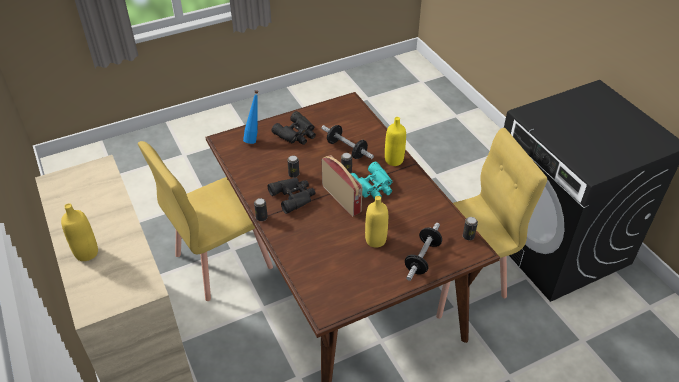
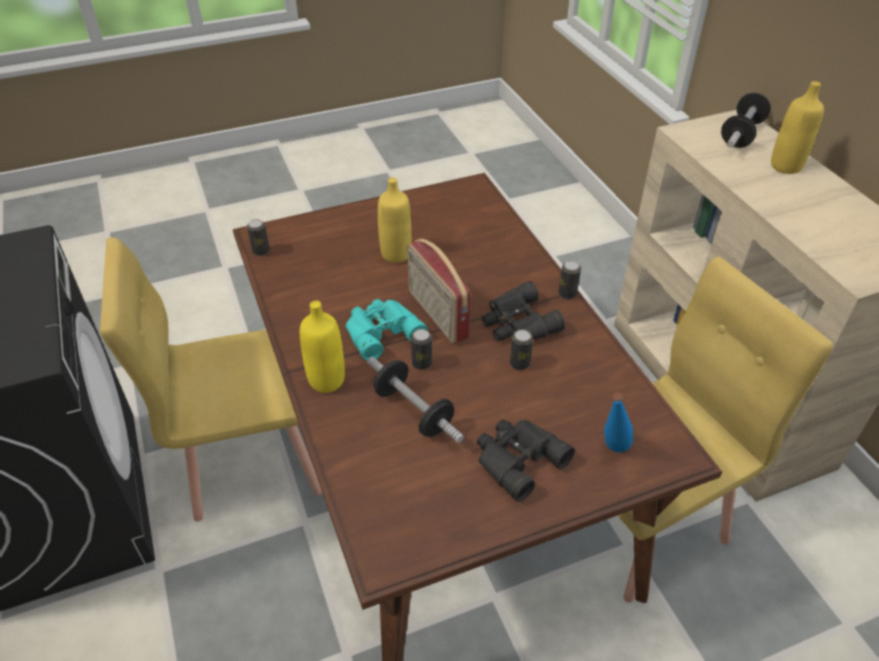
camera: 175 degrees left, 0 degrees up
(422, 258) = (338, 230): dumbbell -> dumbbell (741, 134)

